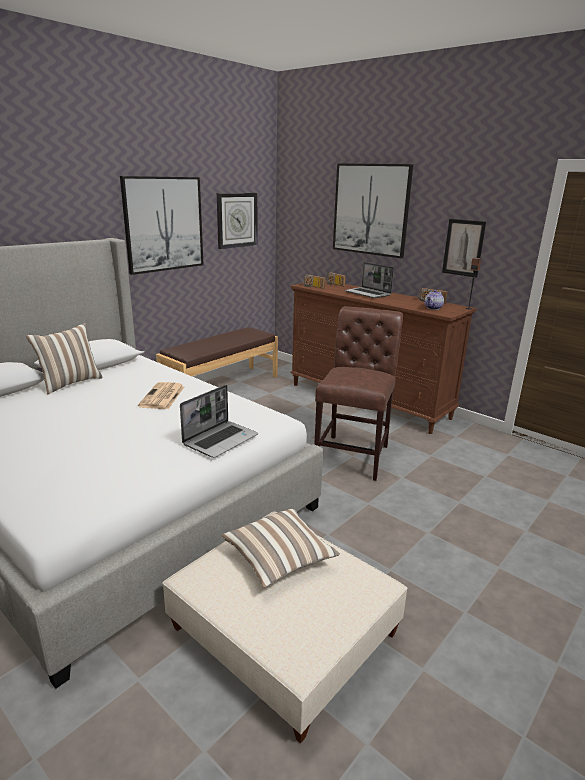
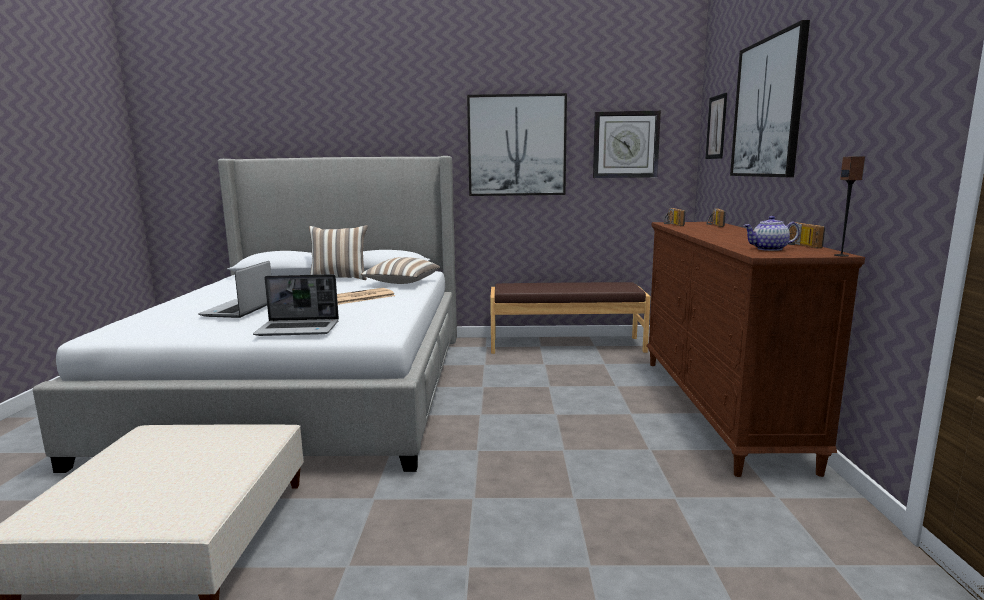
camera: 50 degrees right, 10 degrees down
(279, 559) = (206, 454): pillow -> pillow (401, 283)
(354, 454) = (569, 449): brown chair -> none
(368, 294) = (725, 233): laptop -> laptop (238, 310)
(463, 248) = (860, 145): picture -> picture (716, 127)

